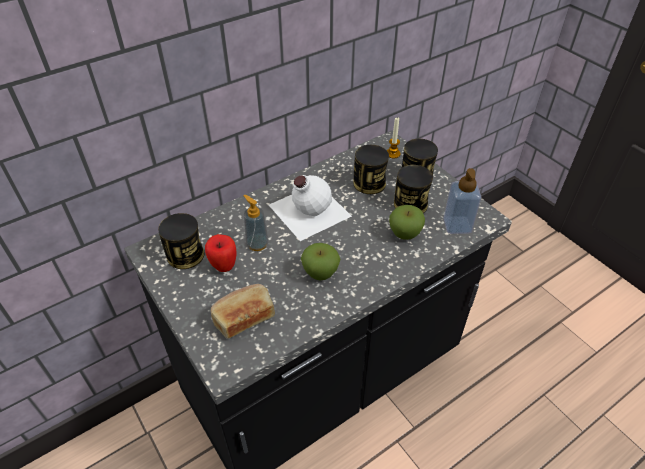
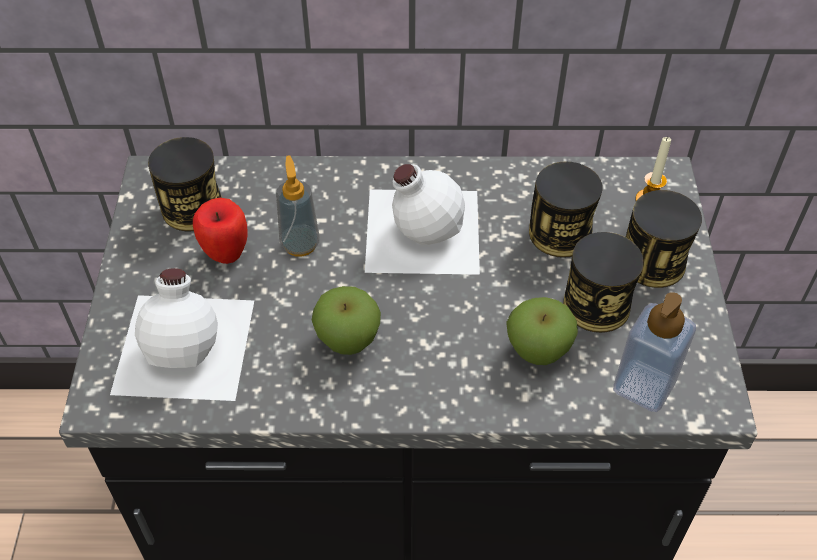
camera: 35 degrees right, 5 degrees up
(243, 317) = (187, 344): bread -> white bottle

